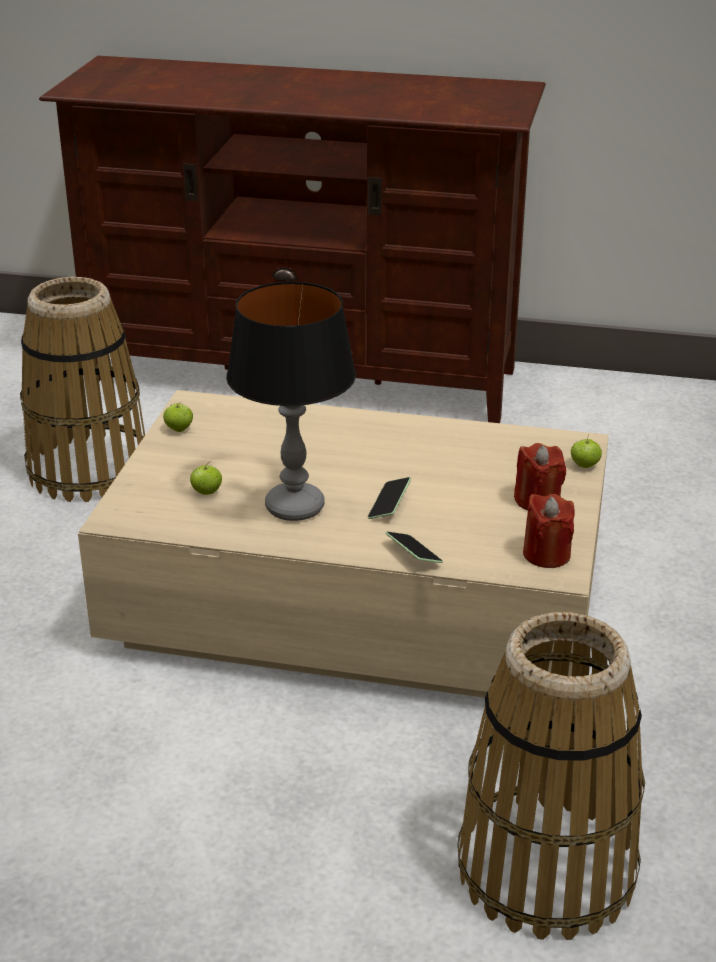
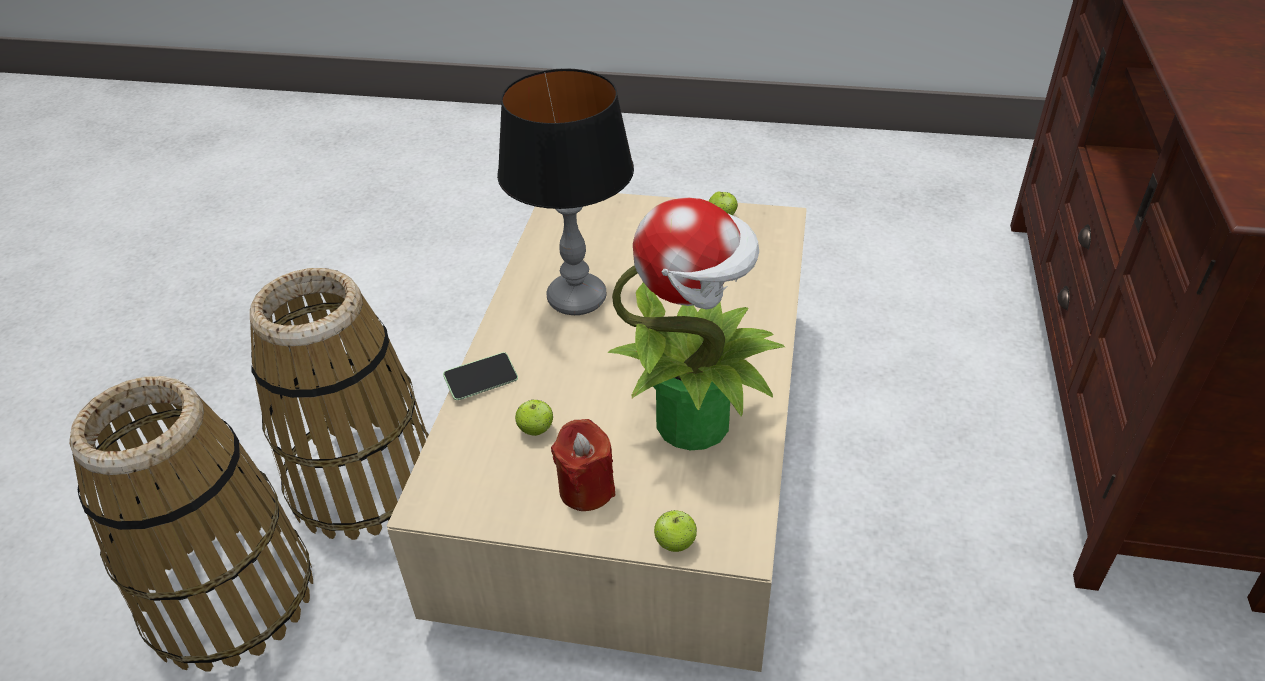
camera: 90 degrees right, 10 degrees up
(89, 469) = (841, 250): basket -> basket (364, 480)
(206, 492) = (604, 244): apple -> apple (536, 430)
(389, 506) = (578, 363): phone -> none
(462, 454) = (695, 422): none -> potted plant
(546, 554) = (469, 492): red candle -> none

